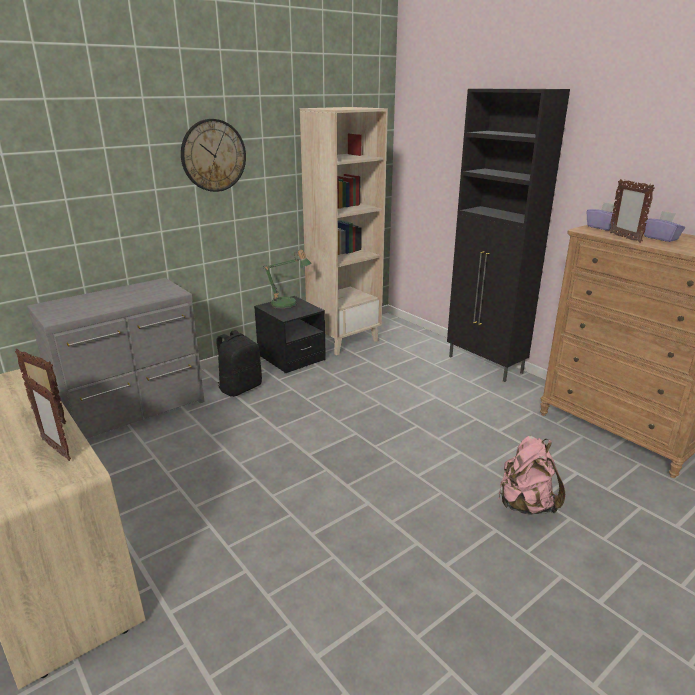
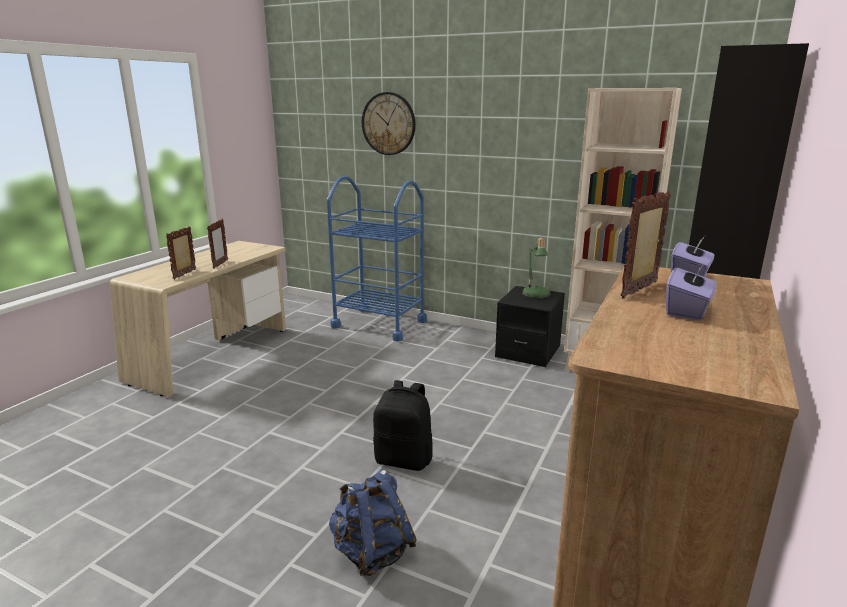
camera: 65 degrees right, 5 degrees down
(134, 410) = (379, 324): grey dresser -> blue cart
(213, 155) = (499, 131): wall clock -> wall clock (388, 124)
(240, 388) = (449, 347): black backpack -> black backpack (404, 459)
(525, 505) = (372, 553): pink backpack -> blue backpack

